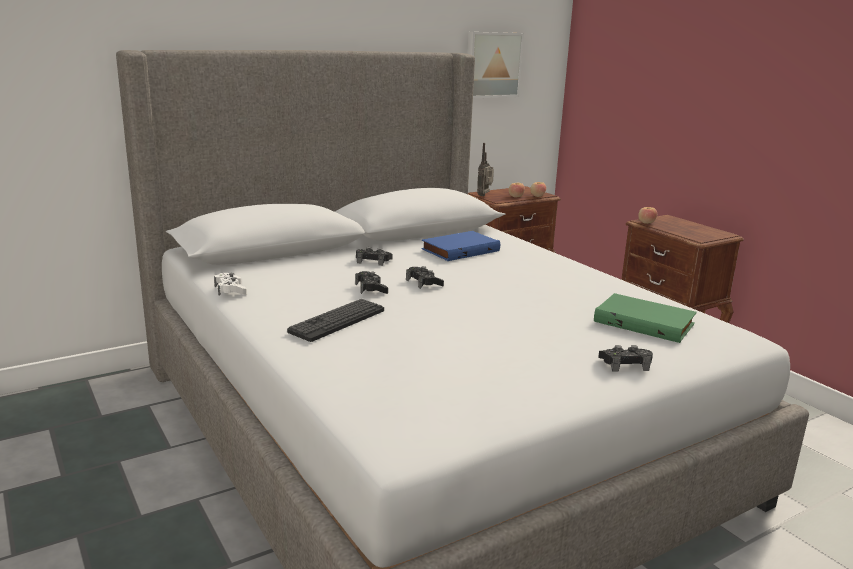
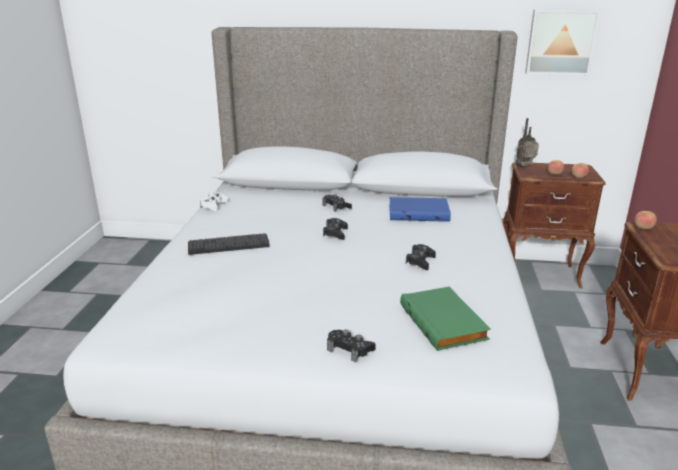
camera: 40 degrees right, 5 degrees up
(371, 288) = (292, 227): black game controller -> black game controller (420, 261)

